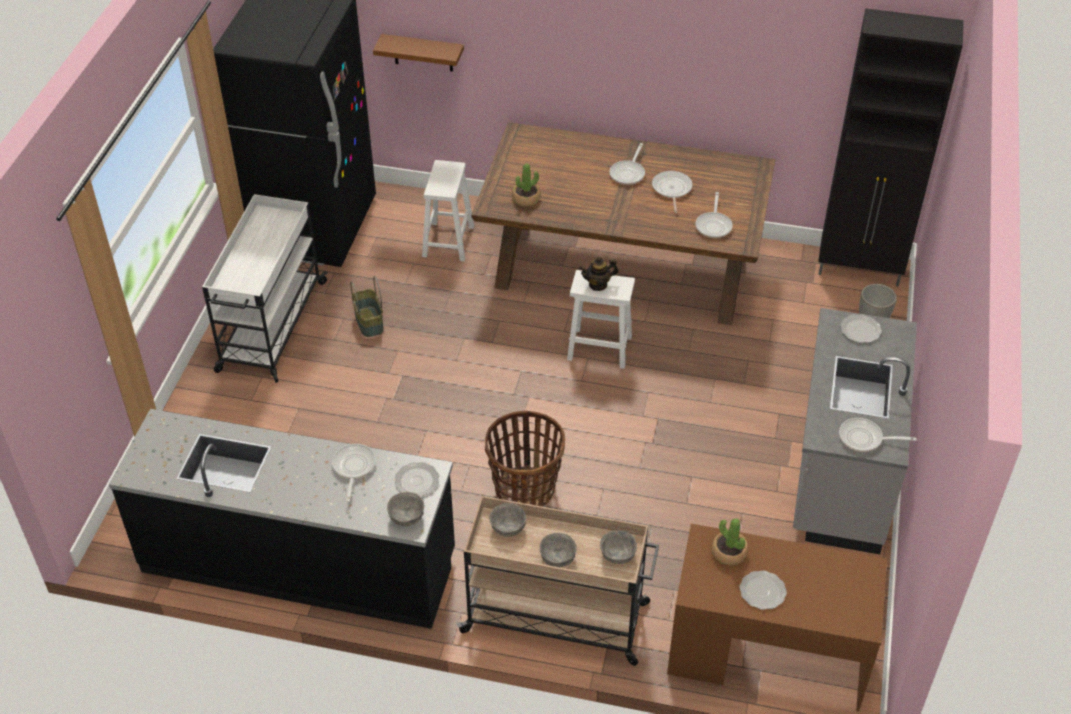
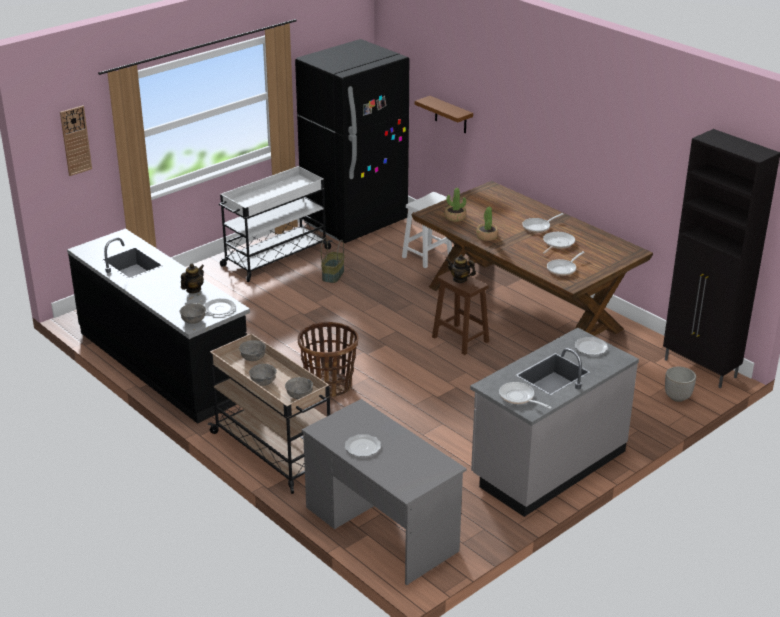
camera: 35 degrees right, 15 degrees down
(45, 326) = (75, 140): none -> wall clock
(353, 468) = (193, 290): frying pan -> teapot
(598, 348) = (459, 339): white stool -> brown stool
(729, 552) = (366, 421): potted plant -> potted plant (487, 236)
(766, 655) = (381, 529): brown desk -> grey desk

